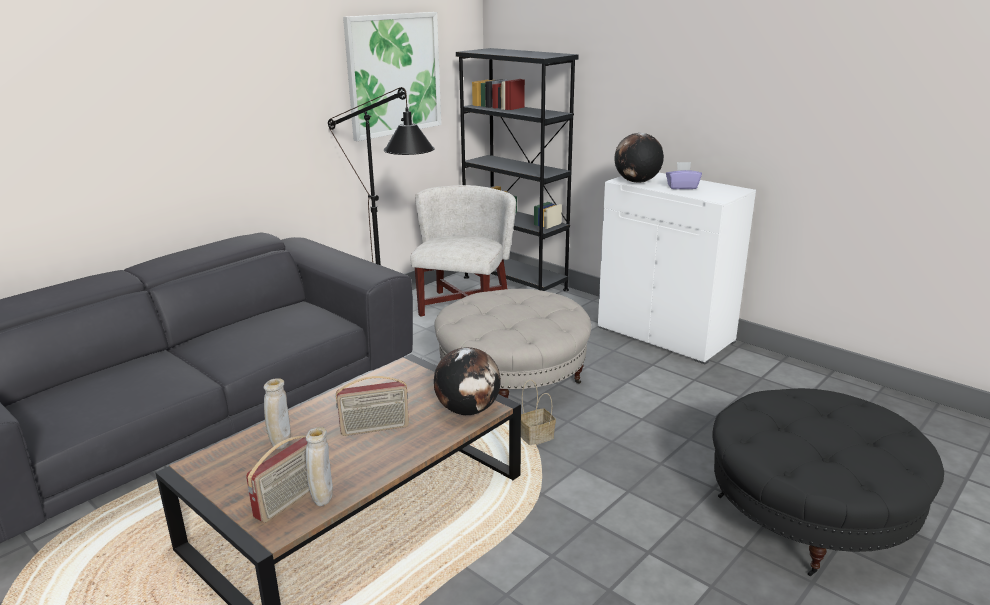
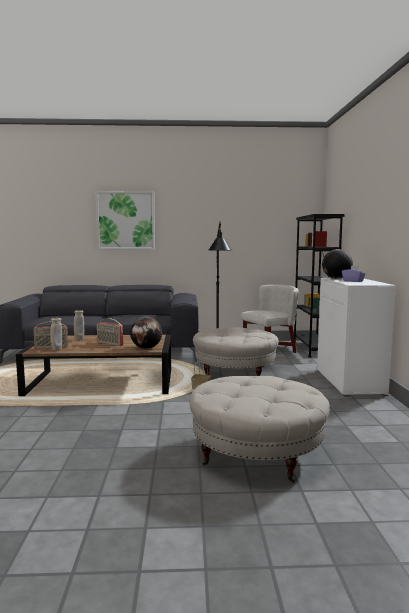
camera: 45 degrees right, 15 degrees down
(394, 74) = (258, 226): picture -> picture (126, 220)
(809, 515) = (257, 453): black ottoman -> beige ottoman

